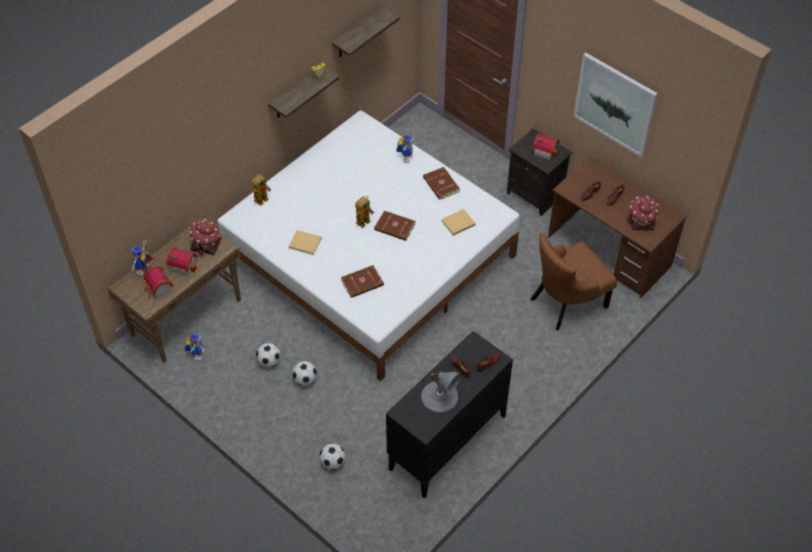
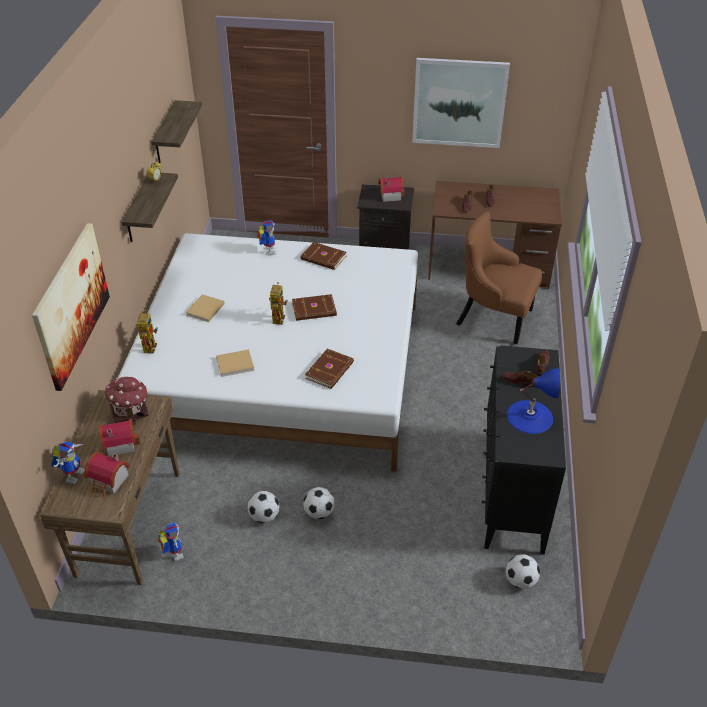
camera: 35 degrees left, 10 degrees down
(144, 271) = (73, 473): toy robot -> toy robot turned 150 degrees counterclockwise
(185, 160) = (71, 304): none -> picture
(333, 463) = (423, 576): football -> football (520, 581)
(439, 396) = (530, 416): grey table lamp -> blue table lamp
(457, 223) = (370, 280): beige book -> beige book (204, 310)
(568, 301) = (495, 319): brown chair -> brown chair turned 90 degrees clockwise
(641, 221) = (530, 207): toy house -> none

